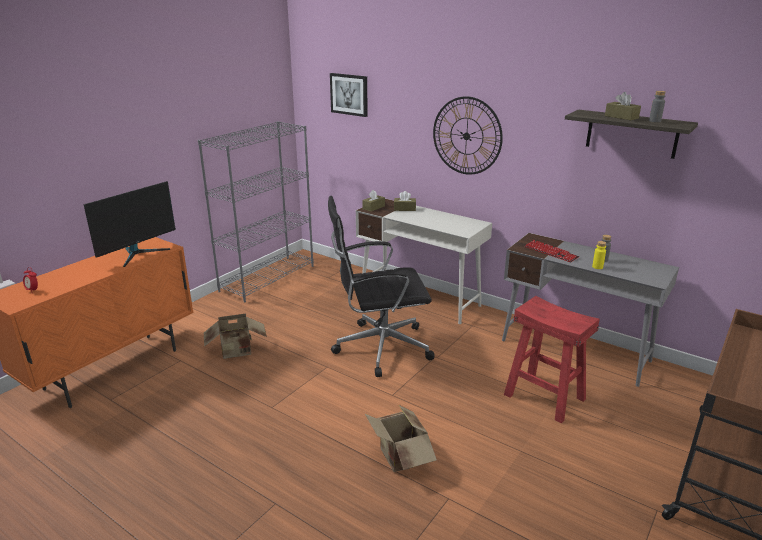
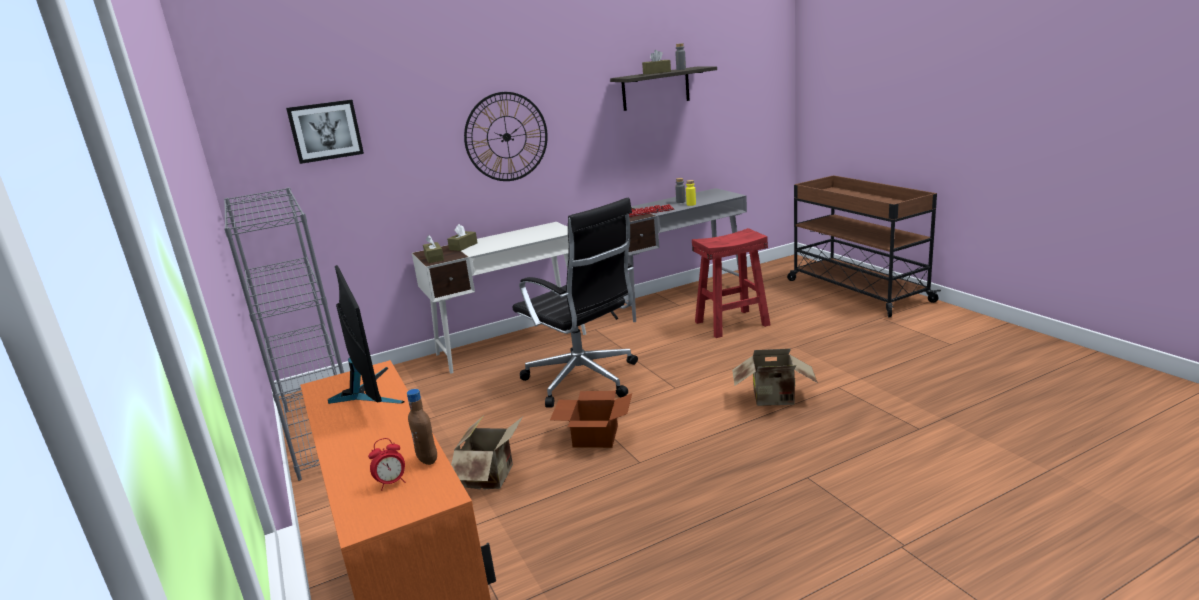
camera: 60 degrees left, 5 degrees down
(55, 292) = (427, 459): none -> brown bottle
(300, 376) = (594, 436): none -> cardboard box
(379, 347) = (584, 381): black office chair -> black office chair turned 60 degrees counterclockwise

